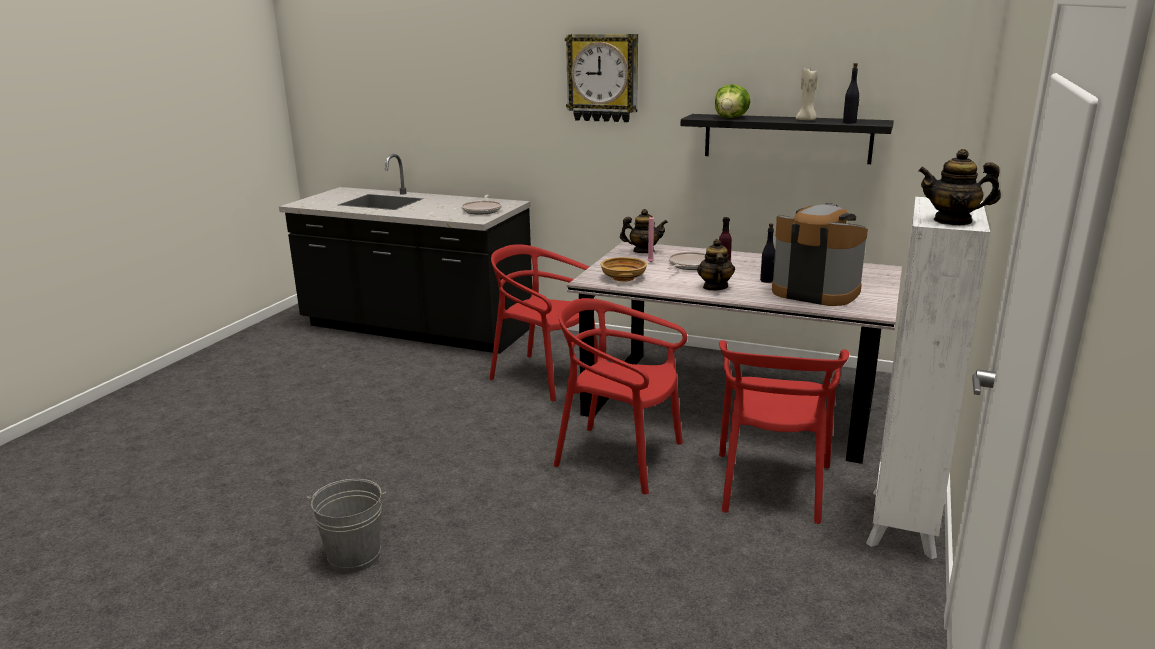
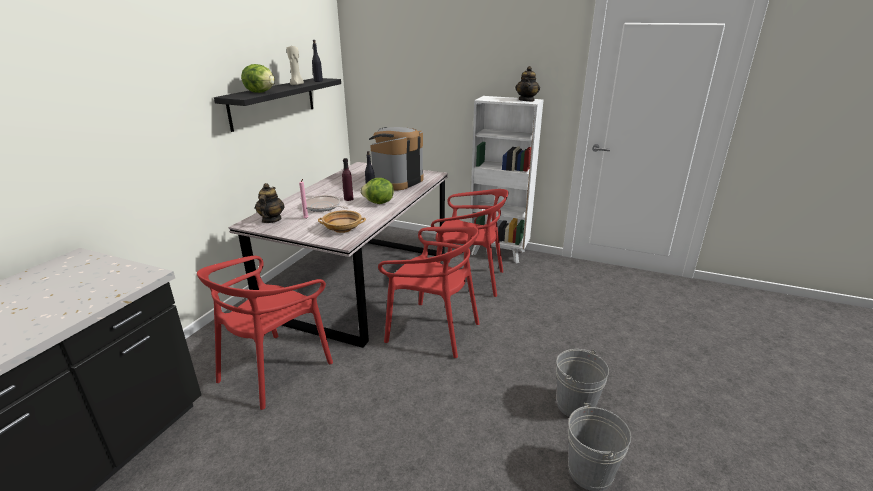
camera: 90 degrees left, 5 degrees up
(458, 562) = (575, 405): none -> grey bucket
(482, 210) = (91, 275): frying pan -> none
(603, 78) = (125, 75): wall clock -> none
(619, 457) = (433, 330): red chair -> red chair turned 90 degrees counterclockwise
(714, 287) = (378, 203): teapot -> lettuce

